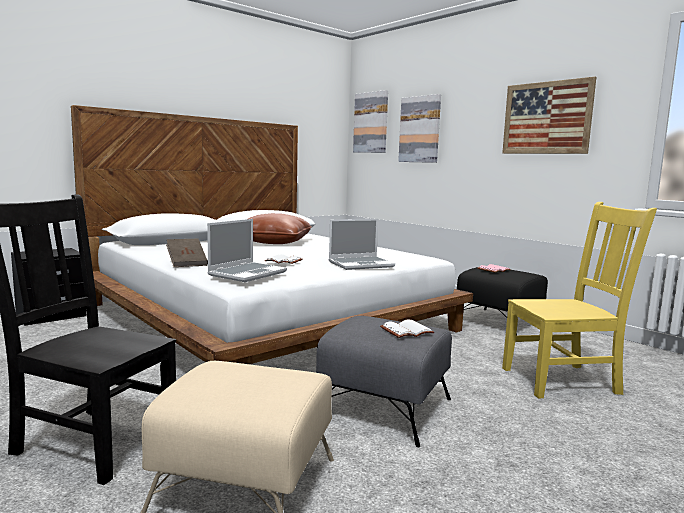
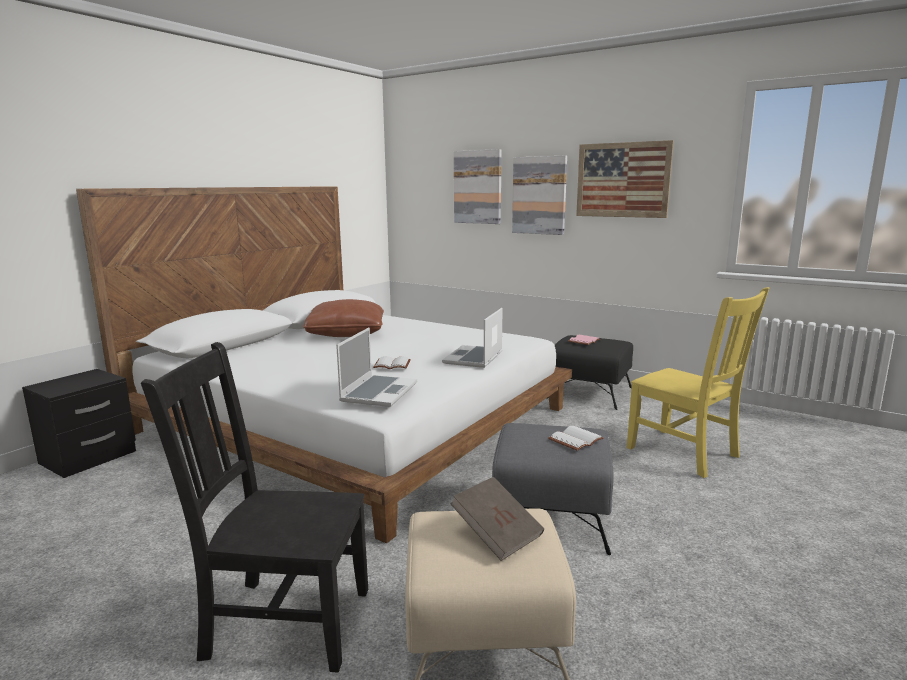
camera: 15 degrees left, 5 degrees up
(187, 263) = (287, 382): brown book -> brown book (497, 534)
(361, 264) = (474, 358): laptop -> laptop turned 150 degrees clockwise
(371, 122) = (415, 177): picture -> picture (539, 195)
(563, 380) = (685, 453): yellow chair -> yellow chair turned 75 degrees clockwise

